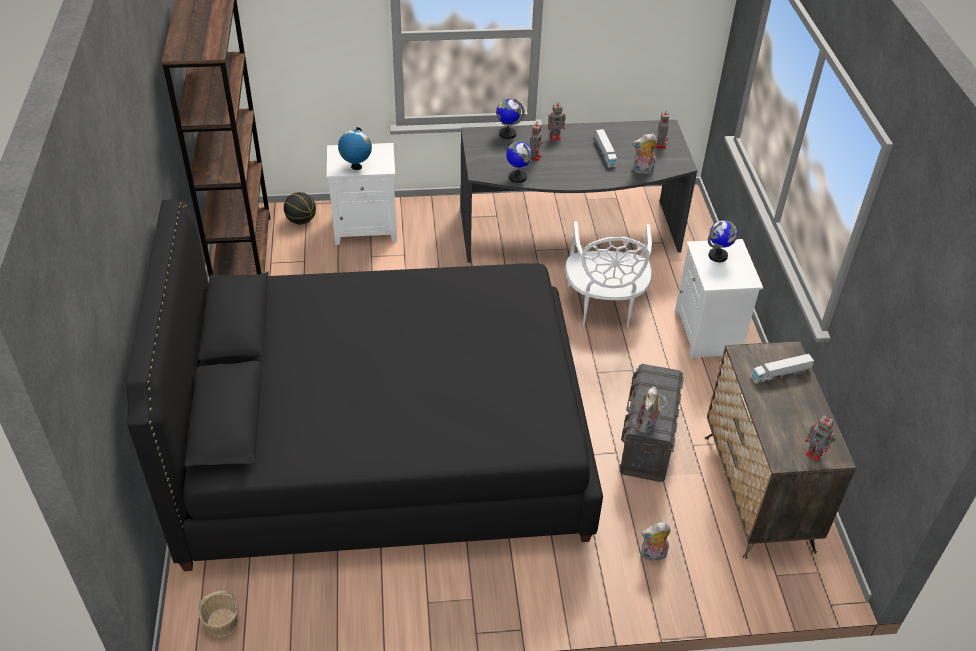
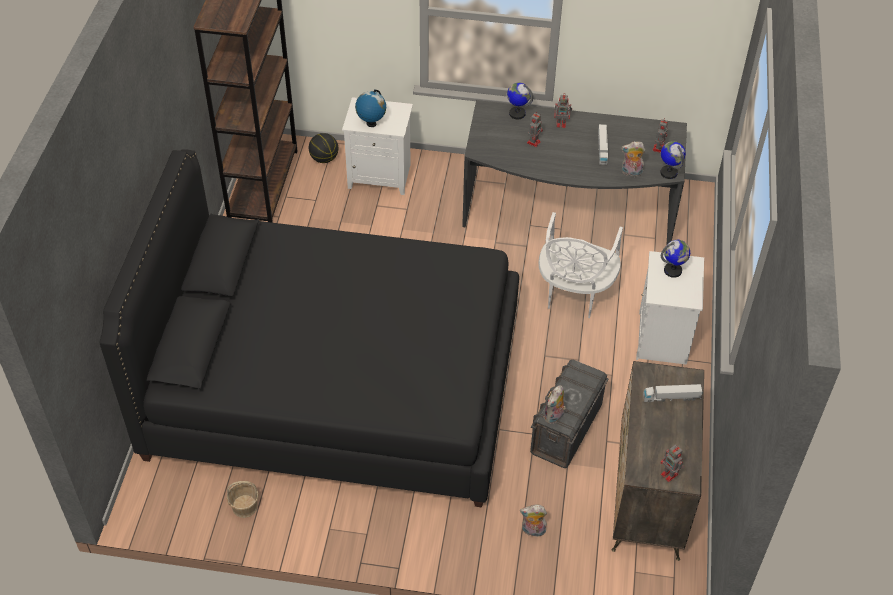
camera: 15 degrees right, 5 degrees up
(222, 623) = (162, 509): basket -> basket (244, 506)
(517, 177) = (510, 161): globe -> globe (668, 172)

